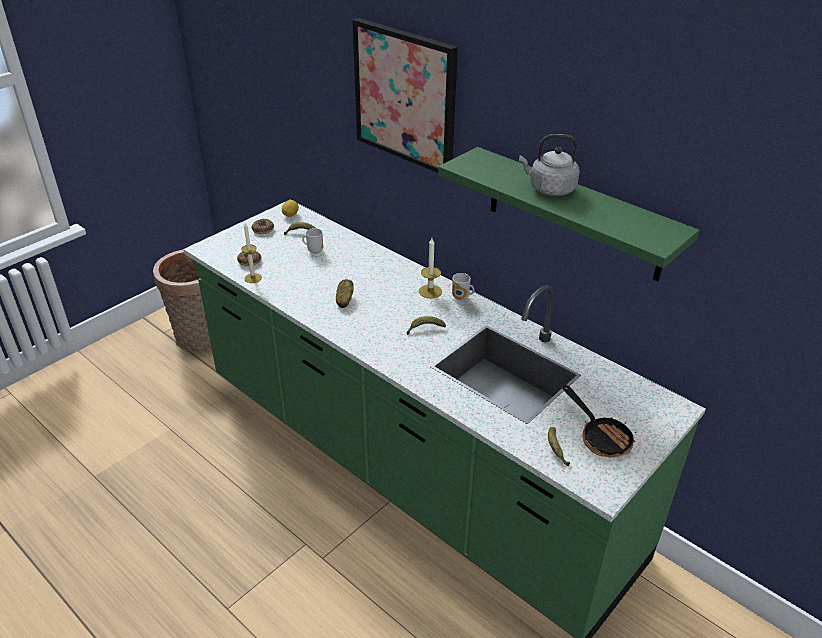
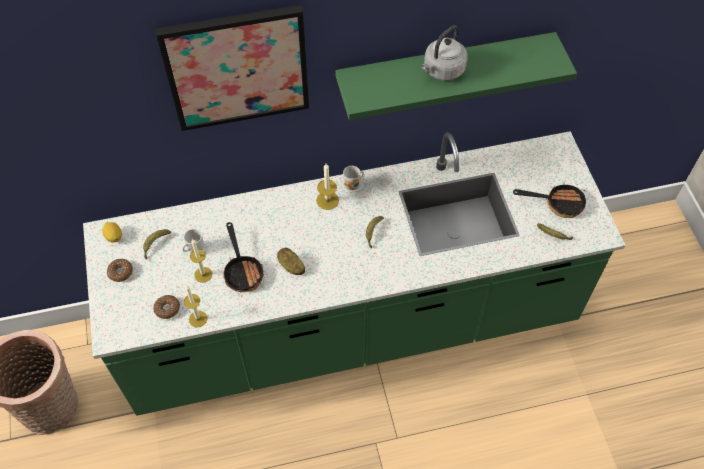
camera: 55 degrees left, 20 degrees up
(295, 263) = (203, 274): none -> candle
(316, 279) = (242, 270): none -> frying pan

